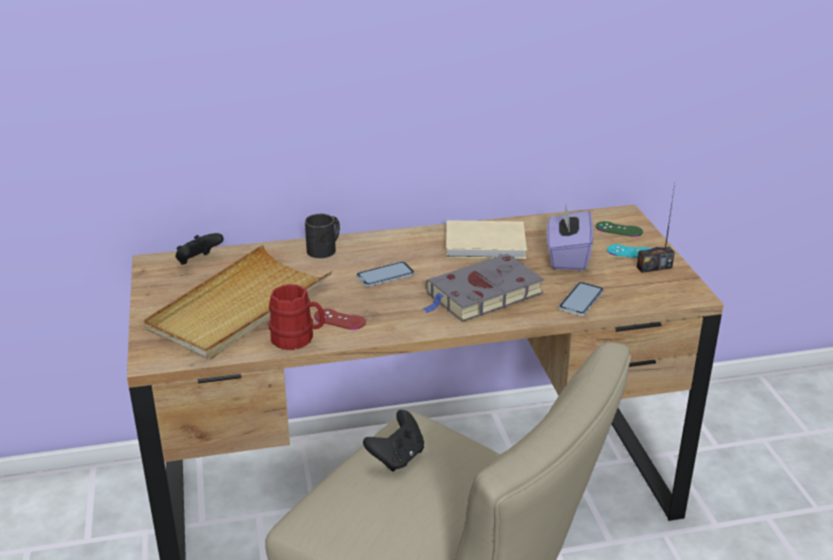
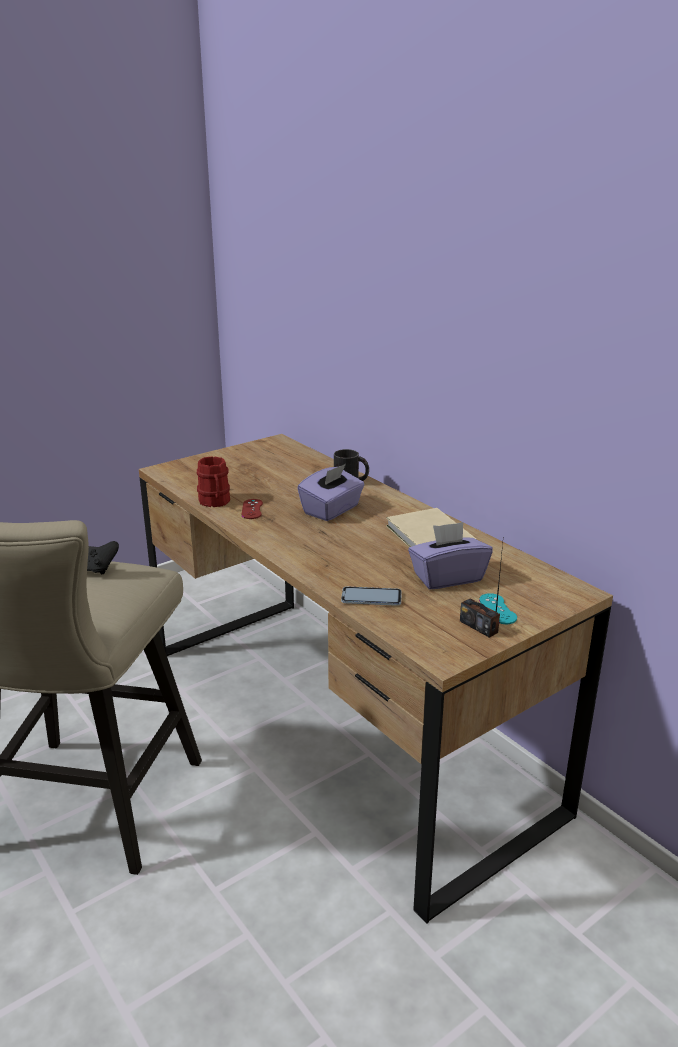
camera: 65 degrees right, 5 degrees down
(198, 262) = (290, 451): black game controller -> none
(239, 307) = (242, 476): beige tray -> none
(385, 275) = (332, 510): phone -> purple tissue box
(482, 295) = (337, 552): grey book -> none
(619, 229) = (539, 594): green game controller -> none

